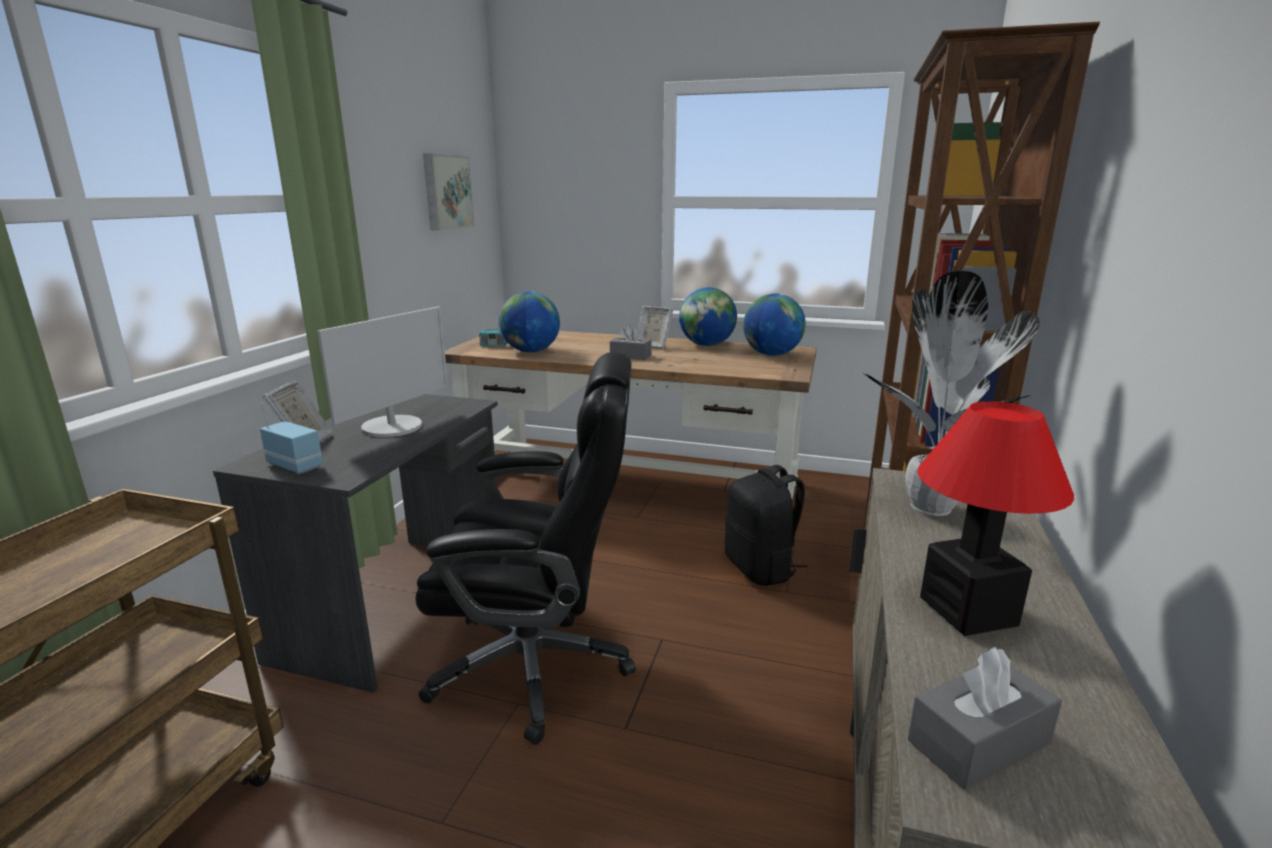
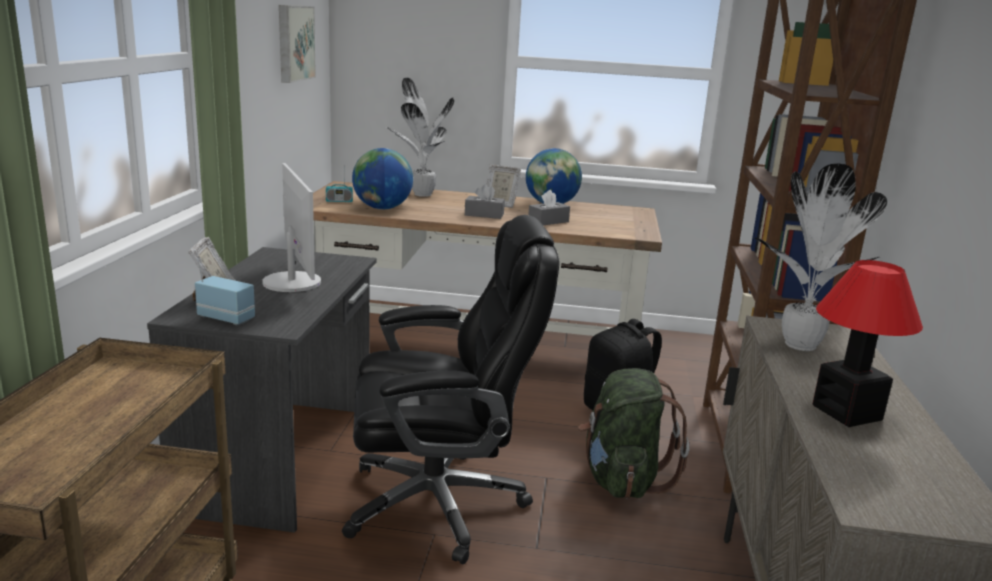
camera: 10 degrees left, 0 degrees up
(393, 427) = (293, 282): monitor -> monitor turned 45 degrees counterclockwise
(580, 337) = (421, 194): none -> potted plant
(746, 645) = (622, 479): none -> green backpack
(771, 355) = (616, 215): globe -> none
(978, 742) = (873, 483): grey tissue box -> grey tissue box (548, 221)

